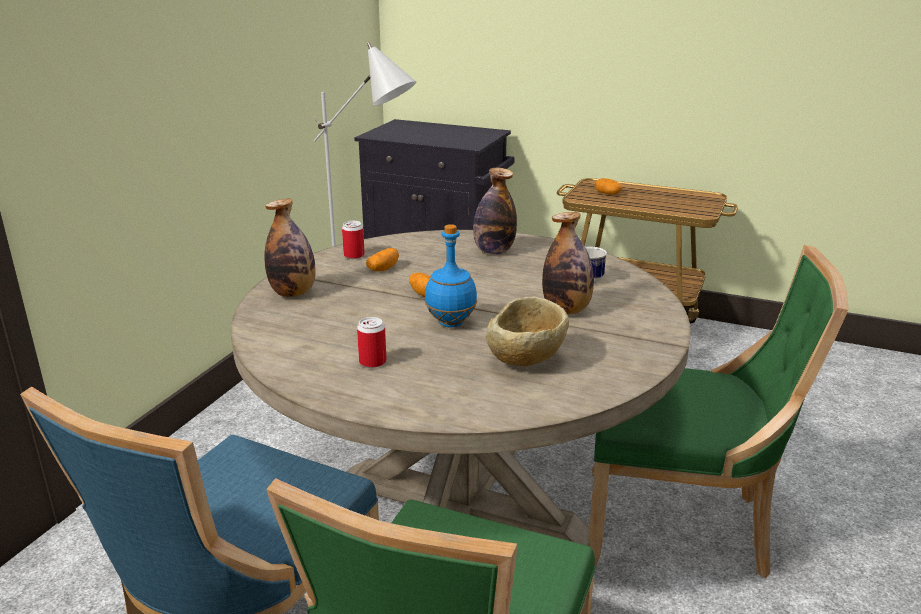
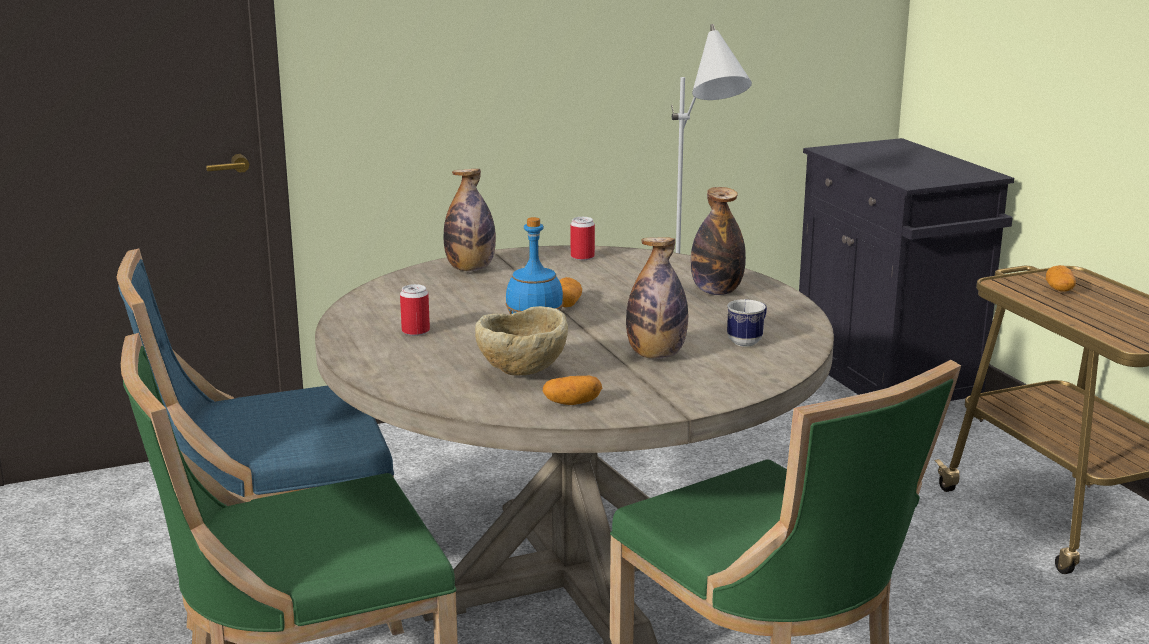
camera: 45 degrees right, 5 degrees down
(383, 269) = (581, 274): potato -> potato (572, 403)

